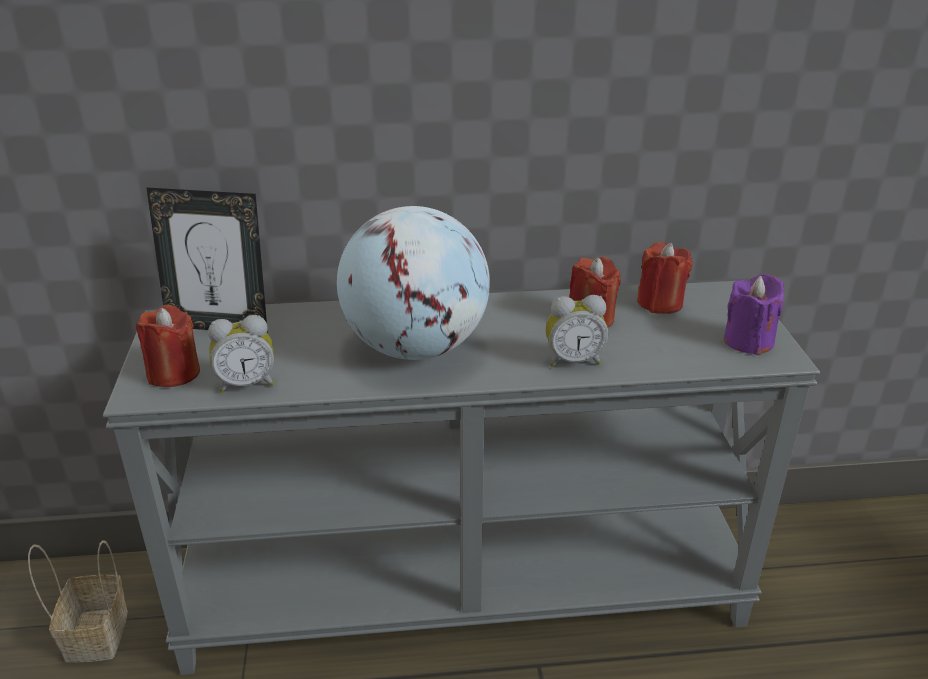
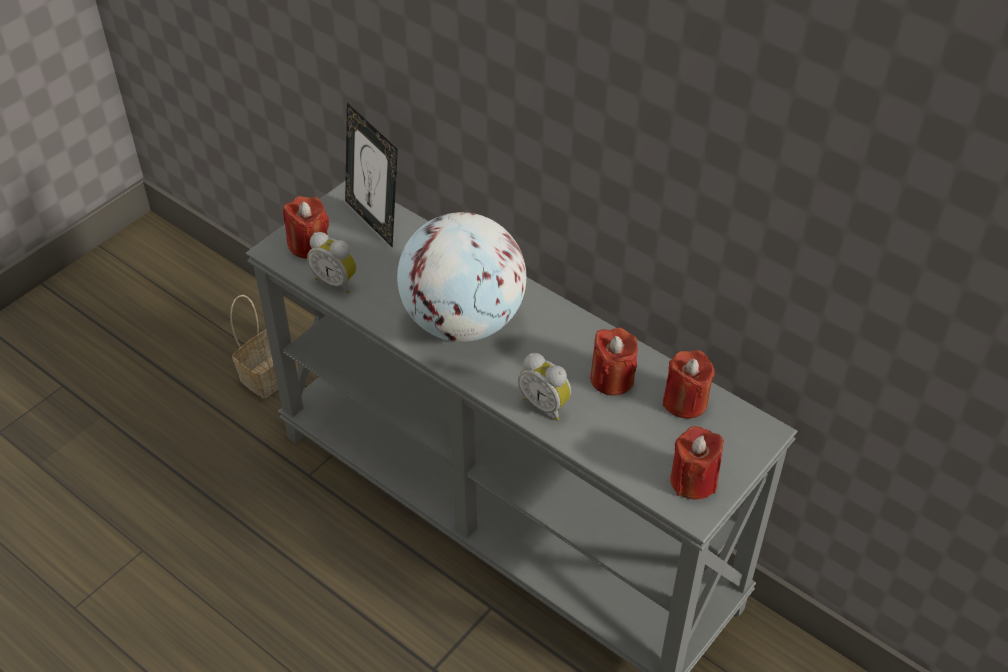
camera: 45 degrees right, 15 degrees up
(748, 341) = (693, 481): purple candle -> red candle

